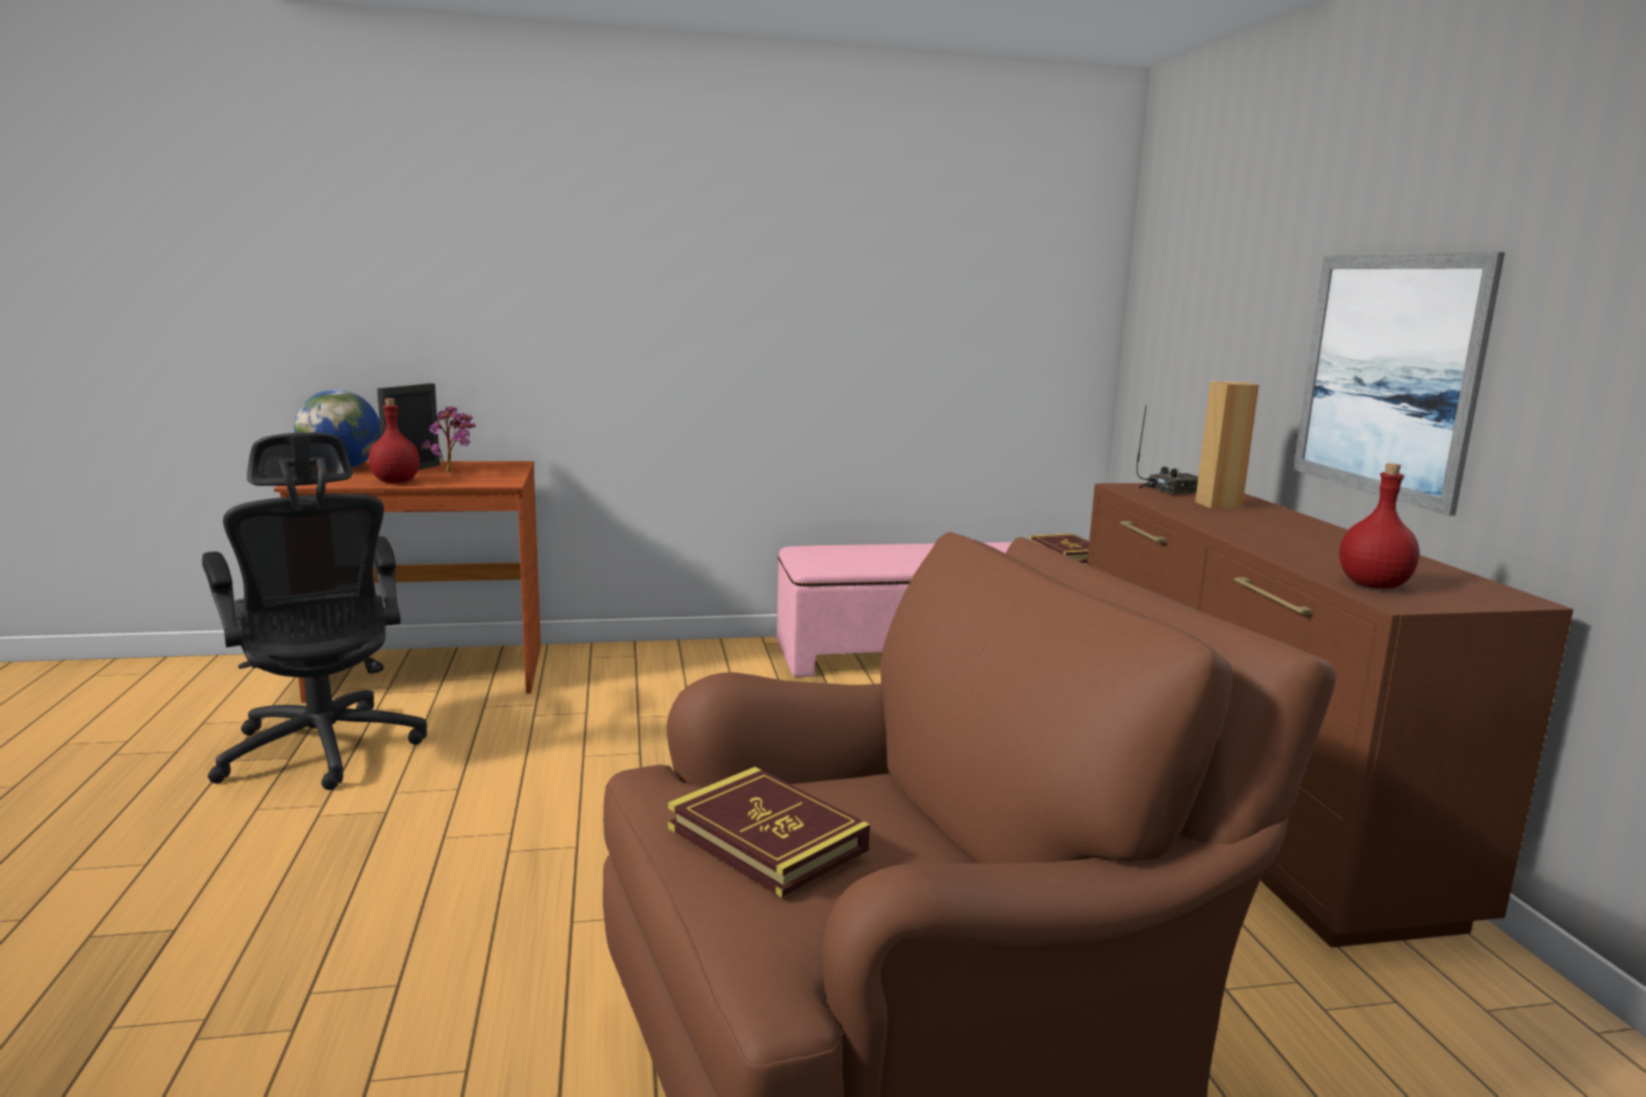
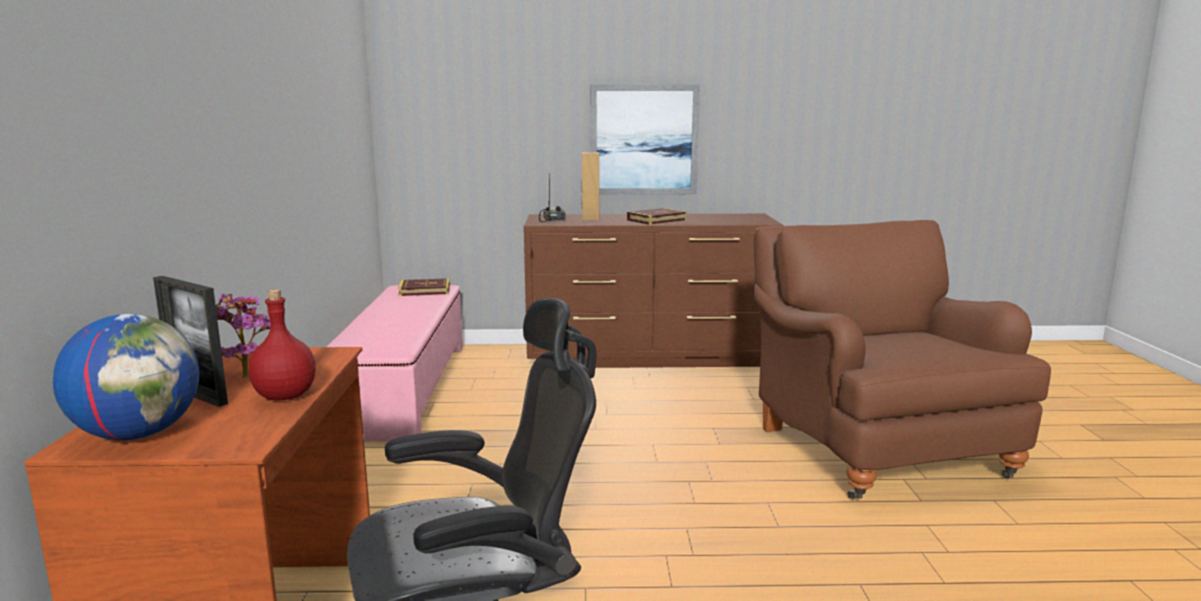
camera: 80 degrees left, 0 degrees up
(766, 839) = (929, 347): book -> book (656, 220)
(1371, 585) = (743, 221): red bottle -> none

